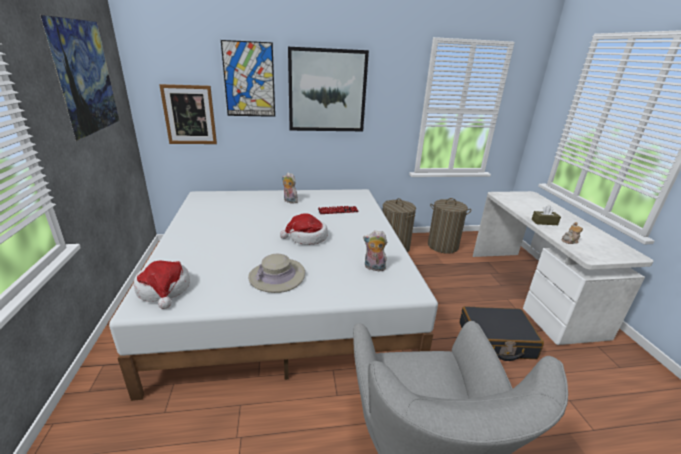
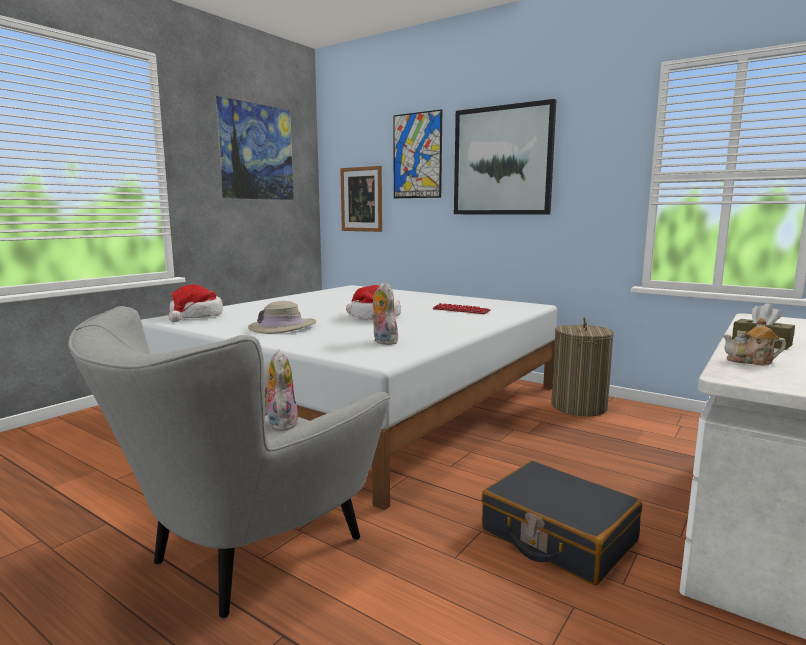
camera: 45 degrees right, 15 degrees down
(289, 201) = (425, 299): plush toy -> plush toy (280, 423)
(443, 246) = (677, 427): laundry basket -> none

